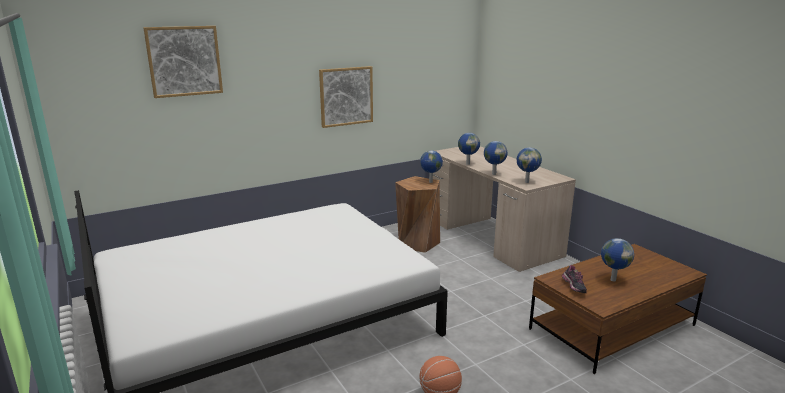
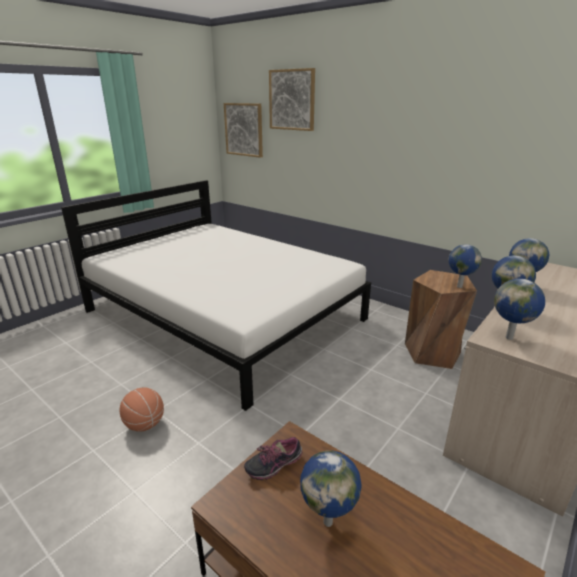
camera: 70 degrees right, 5 degrees up
(346, 96) = (427, 155): picture -> picture (244, 129)

